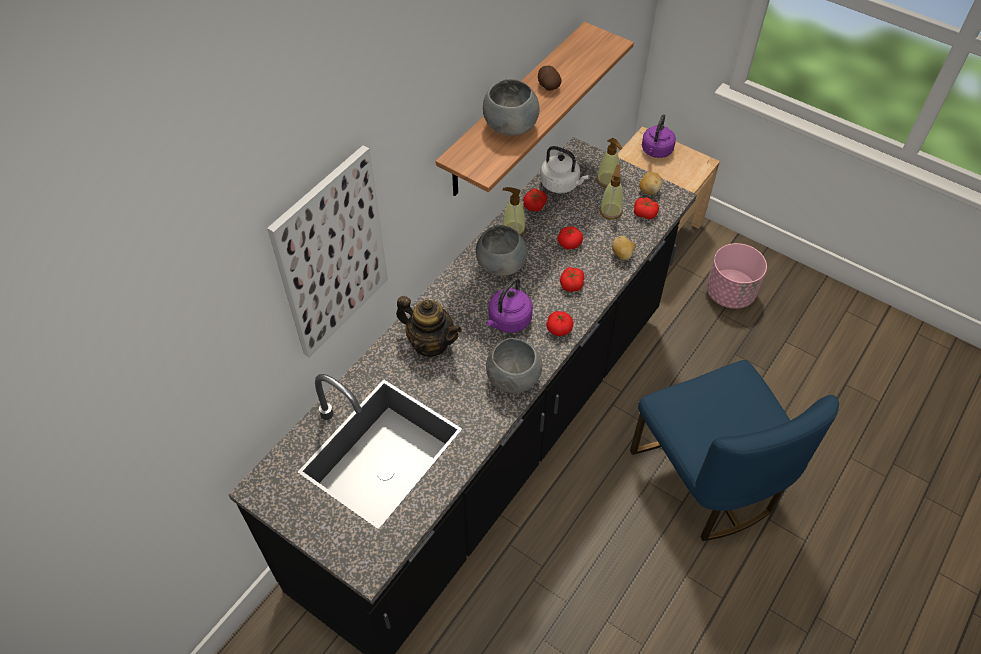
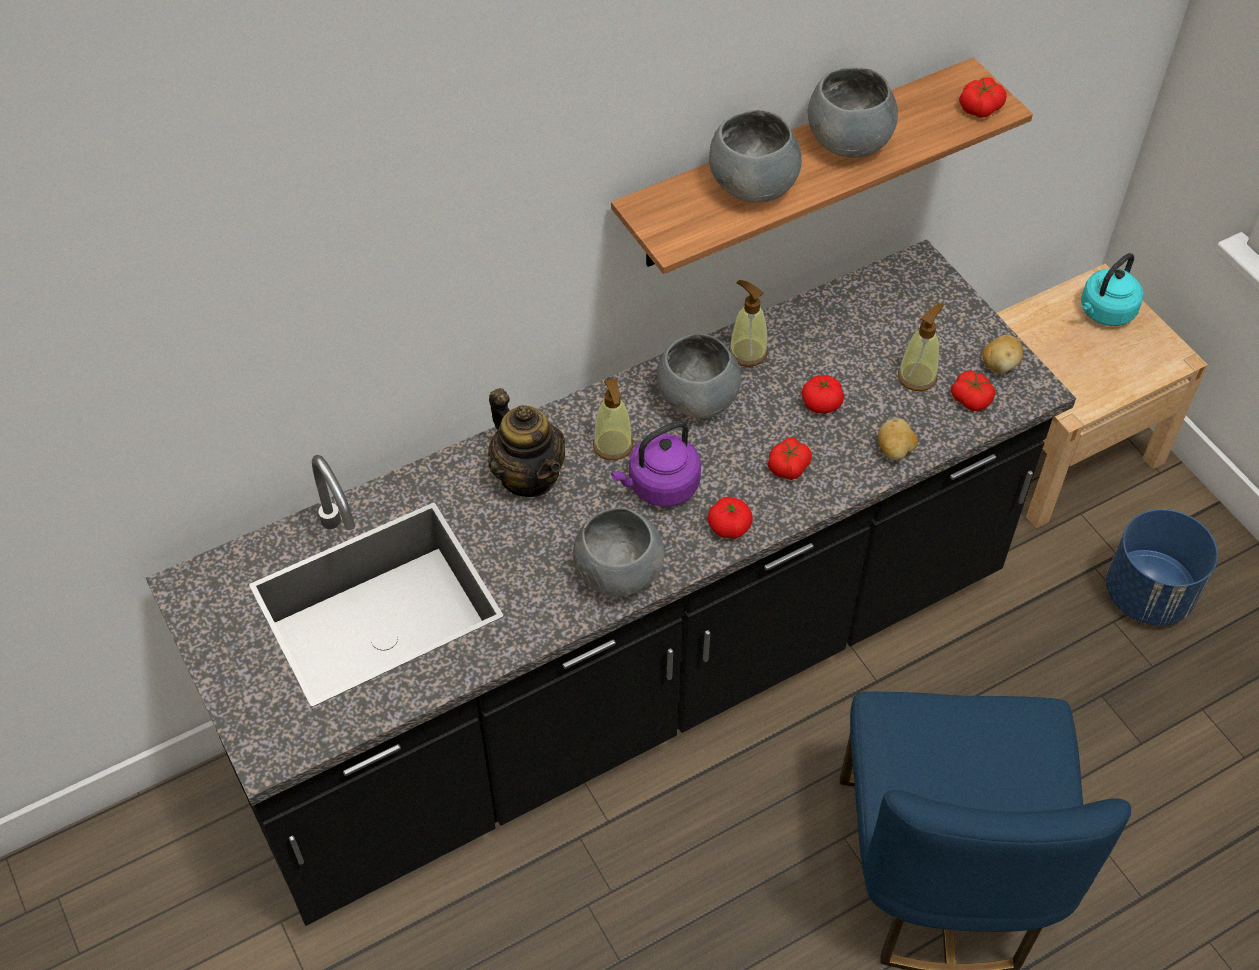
camera: 25 degrees right, 0 degrees up
(331, 255) = (384, 288): picture -> none
(534, 205) = (802, 325): tomato -> tomato (980, 107)
(547, 86) = (849, 141): potato -> grey bowl
(561, 184) = (863, 308): white kettle -> none
(607, 180) = (941, 326): soap dispenser -> soap dispenser (613, 445)
(656, 151) = (1104, 312): purple kettle -> turquoise kettle
(730, 293) = (1148, 594): pink planter -> blue planter

